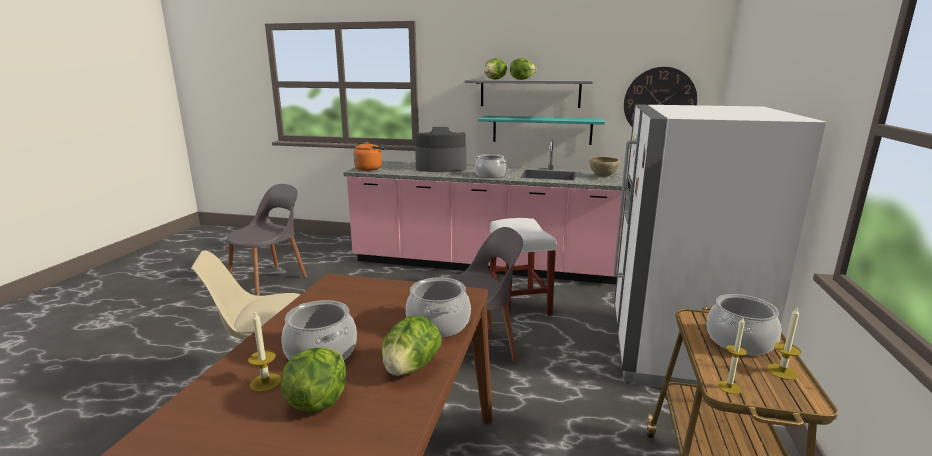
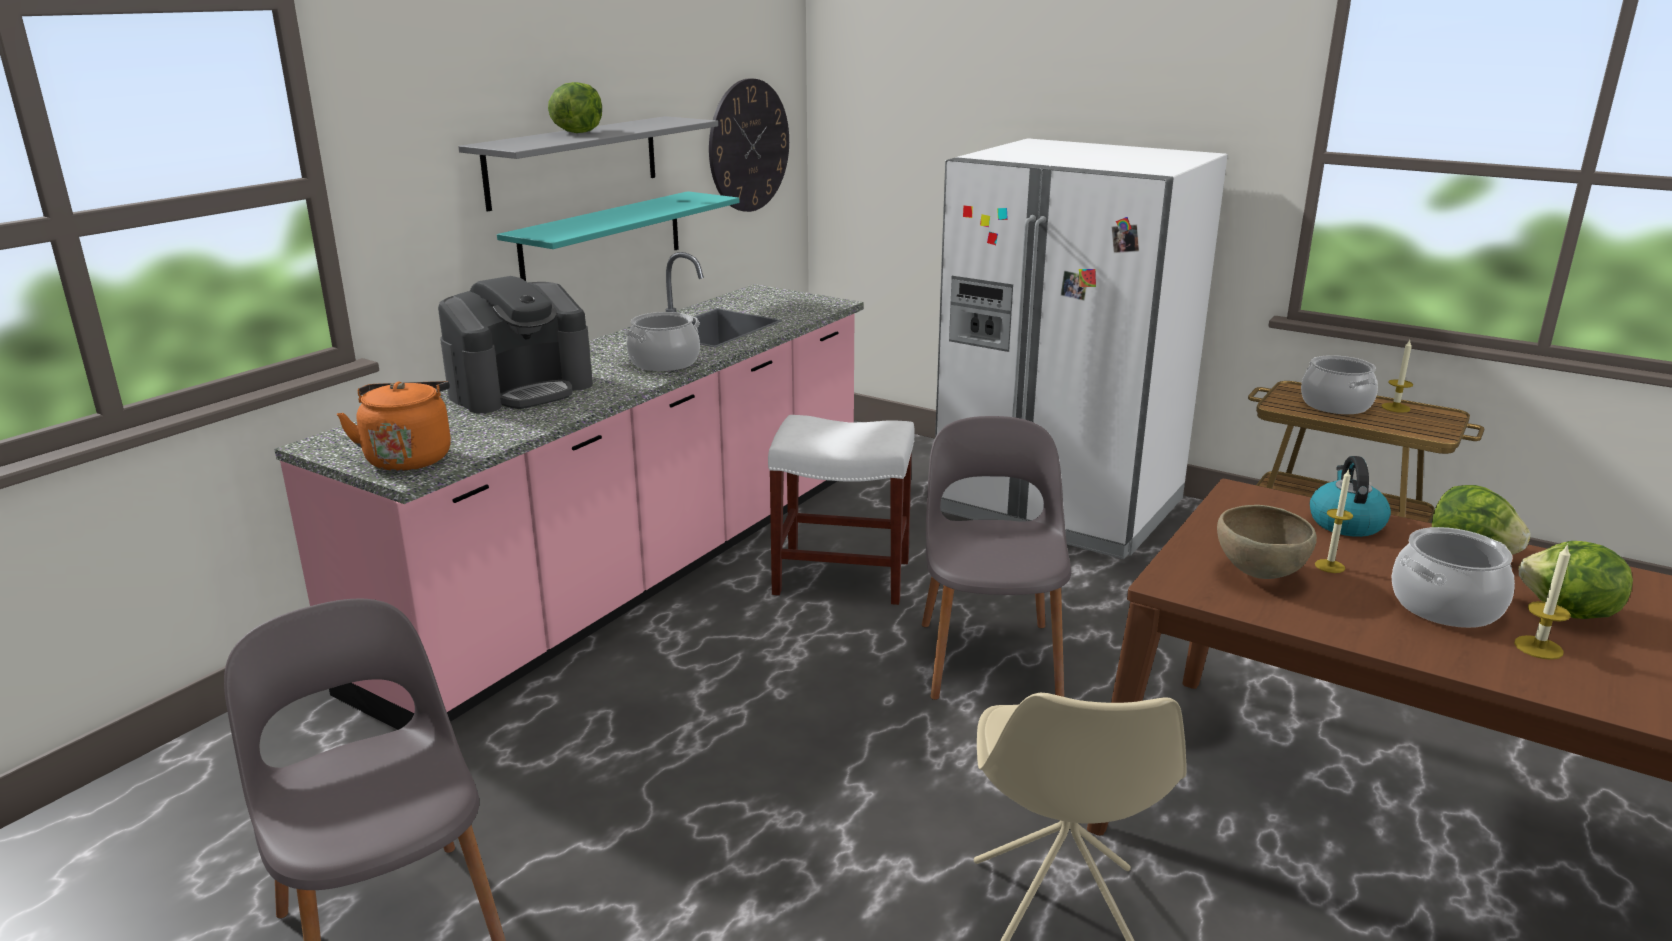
camera: 70 degrees left, 5 degrees up
(438, 324) = (1345, 523): cooking pot -> kettle
(440, 167) = (521, 389): coffee machine -> coffee machine turned 150 degrees counterclockwise
(495, 79) = (531, 139): lettuce -> none
(603, 176) = (777, 301): brown bowl -> brown bowl (1258, 575)
(729, 387) = (1430, 433): candle -> candle (1329, 566)

